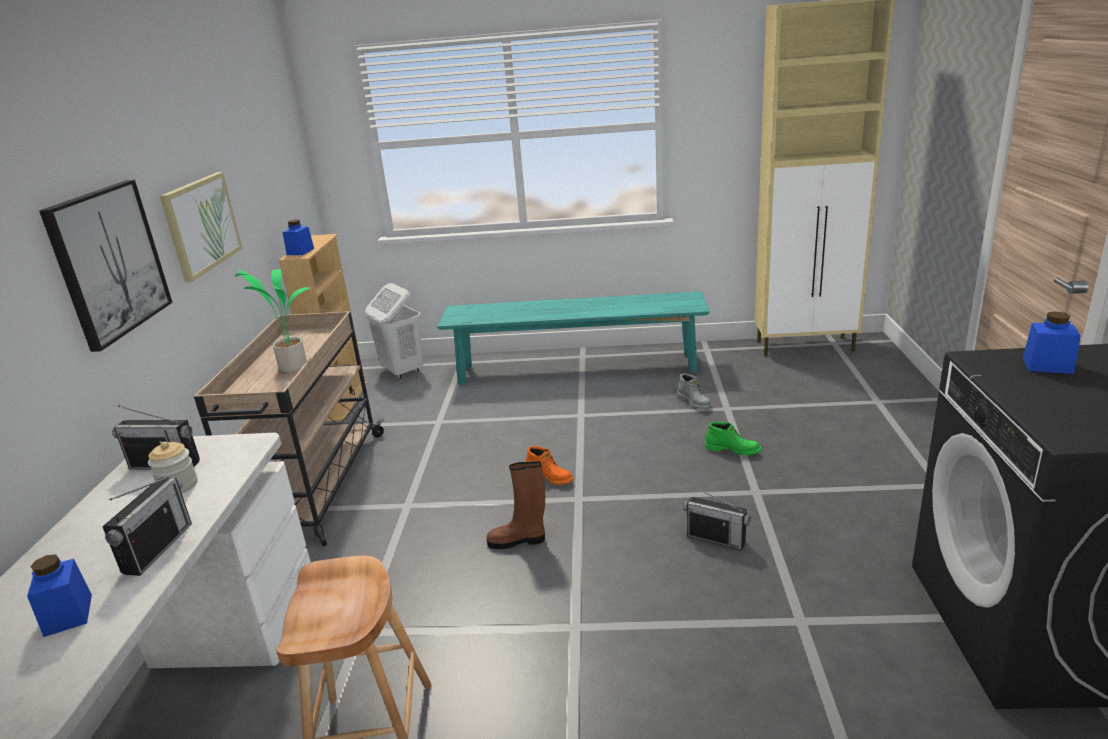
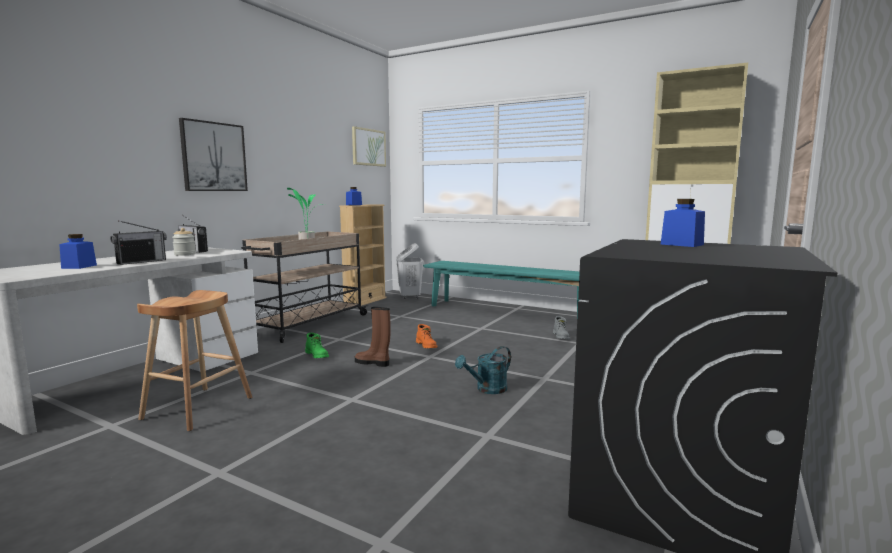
camera: 25 degrees right, 15 degrees down
(201, 224) = (286, 166): picture -> picture (368, 147)
(716, 538) = (487, 389): radio -> turquoise watering can
(733, 450) = (556, 359): green boot -> green boot (317, 355)

